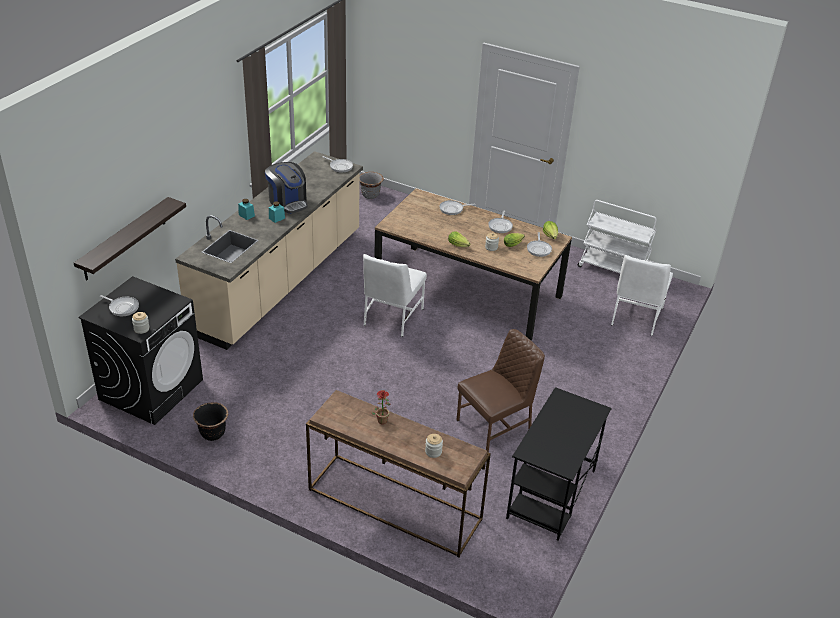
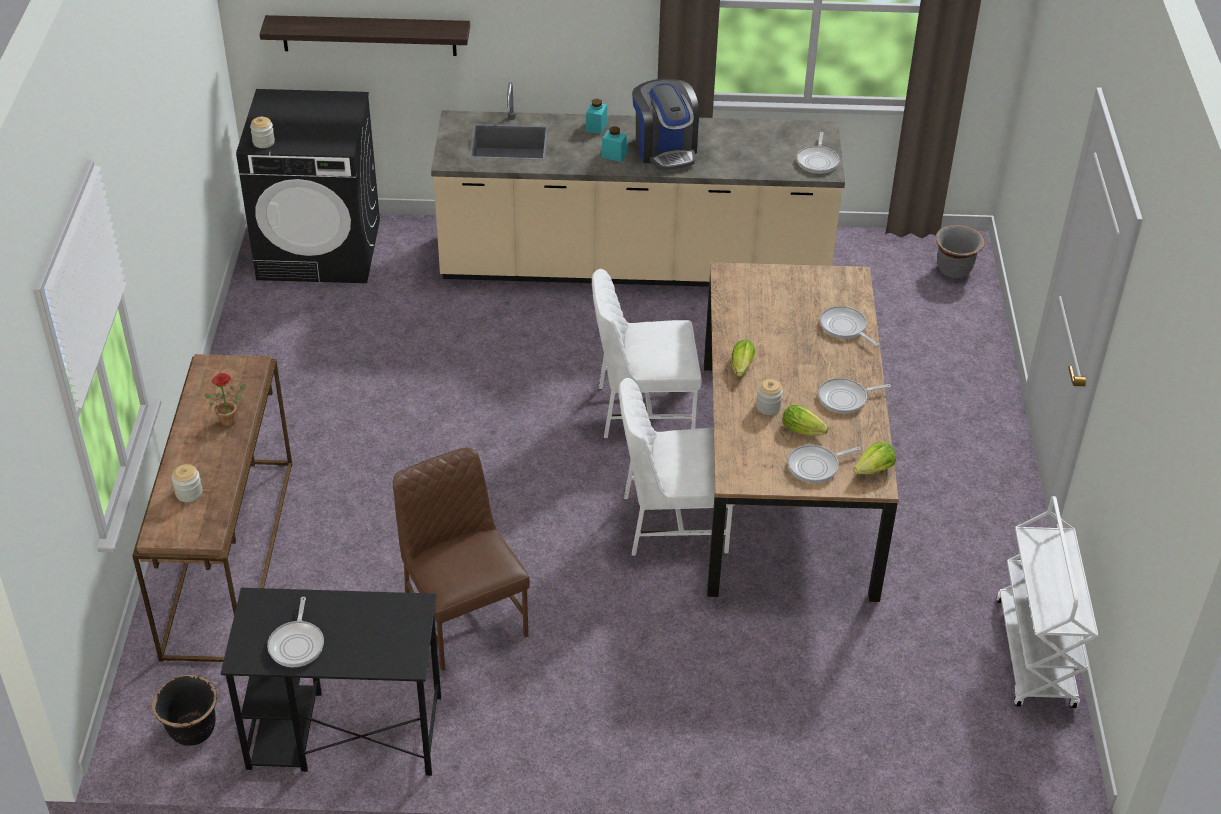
camera: 65 degrees right, 5 degrees up
(122, 307) = (297, 111): frying pan -> frying pan (297, 644)
(213, 434) = (269, 335): black planter -> black planter (192, 731)
(288, 202) = (665, 149): coffee machine -> coffee machine turned 45 degrees counterclockwise
(495, 426) = (463, 616): brown chair -> brown chair turned 150 degrees counterclockwise
(635, 316) = (907, 728): white chair -> white chair (672, 523)

